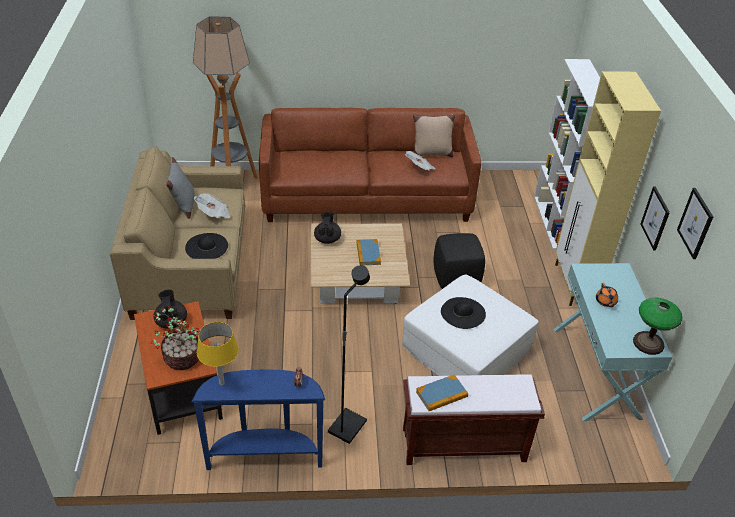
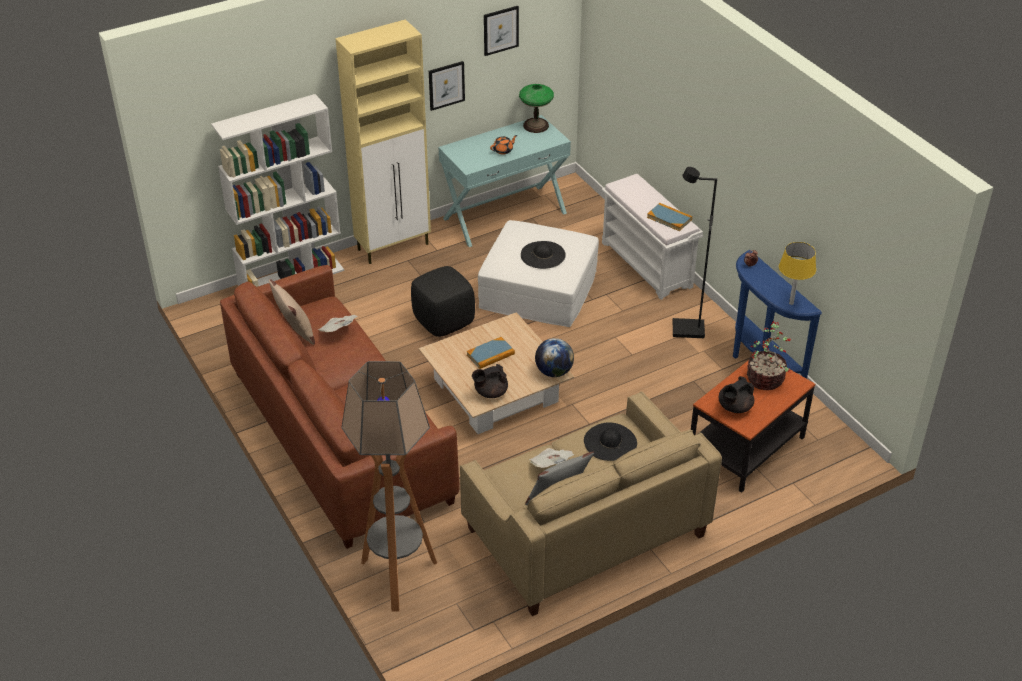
camera: 115 degrees left, 0 degrees up
(323, 277) = (554, 372): none -> globe
(462, 445) = (647, 265): brown bench -> white bench

